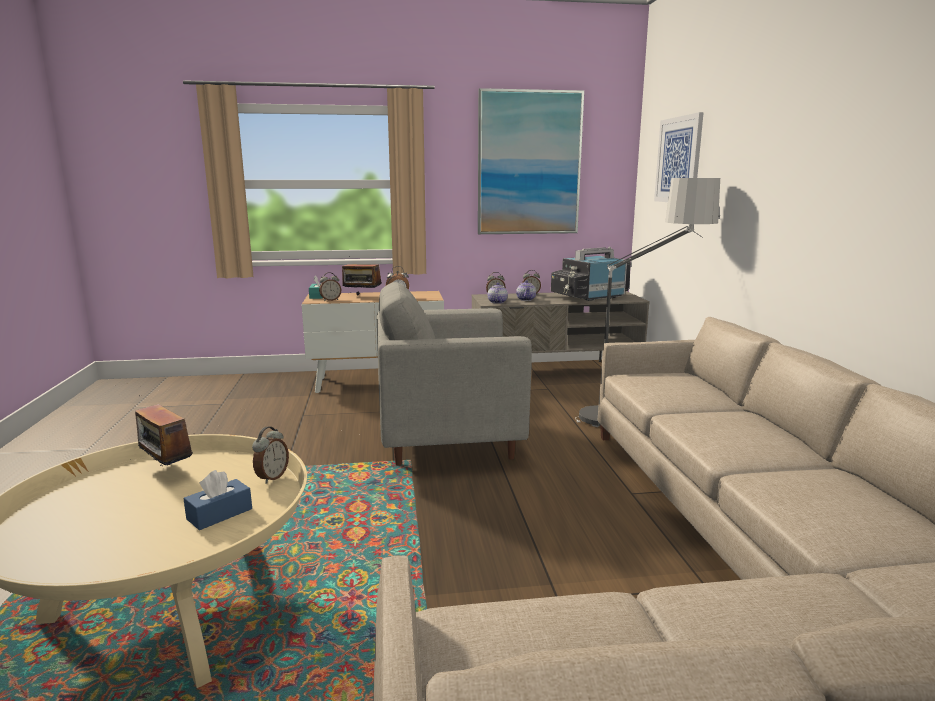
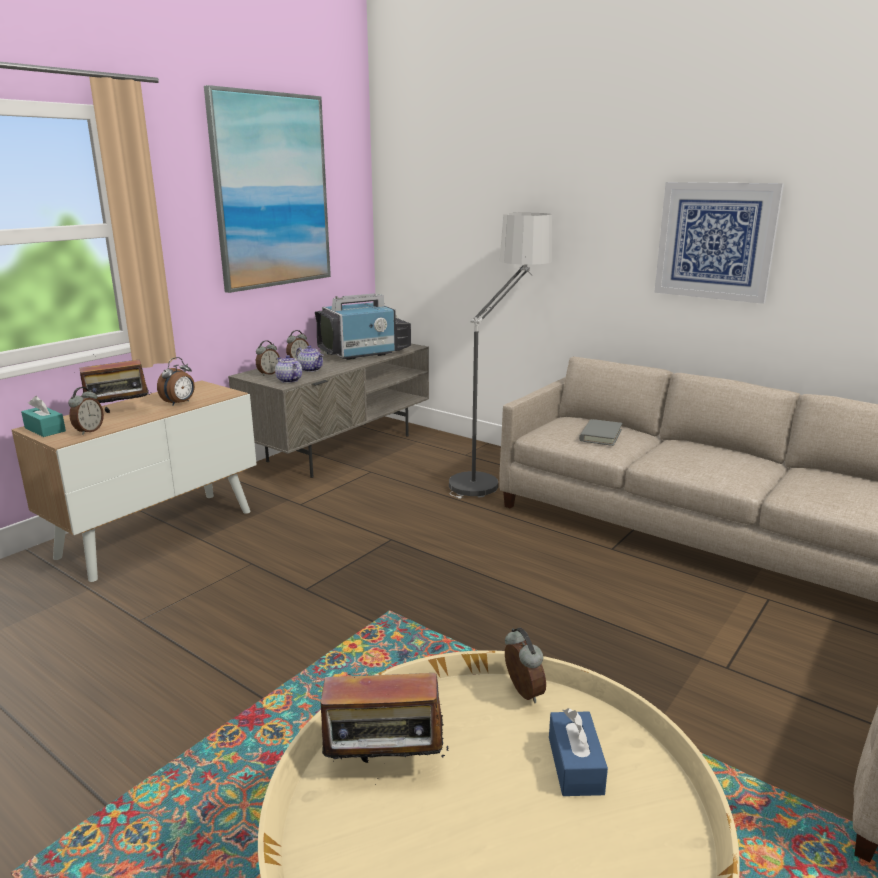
camera: 45 degrees left, 5 degrees up
(447, 442) = (386, 572): grey armchair -> none
(588, 297) = (365, 353): television -> television turned 135 degrees counterclockwise
(674, 388) = (600, 435): none -> grey book
(678, 160) = (459, 189): picture -> picture (715, 241)

